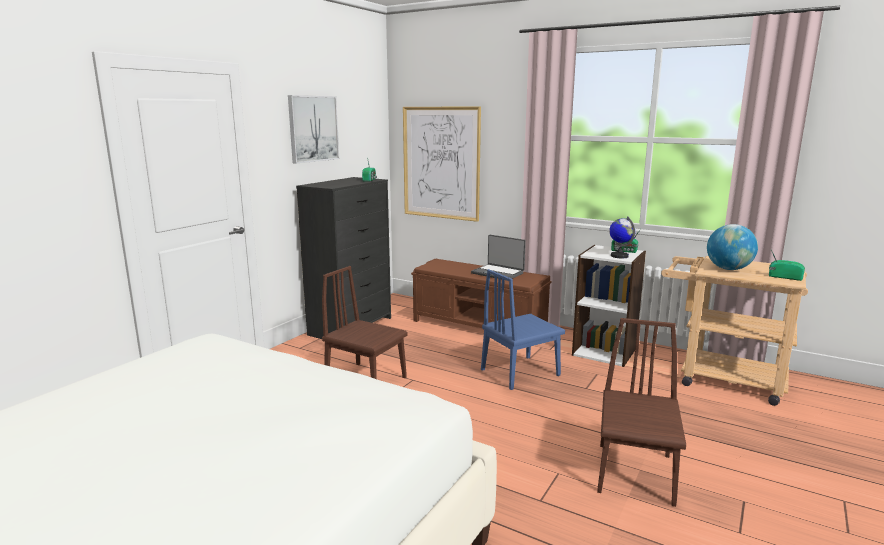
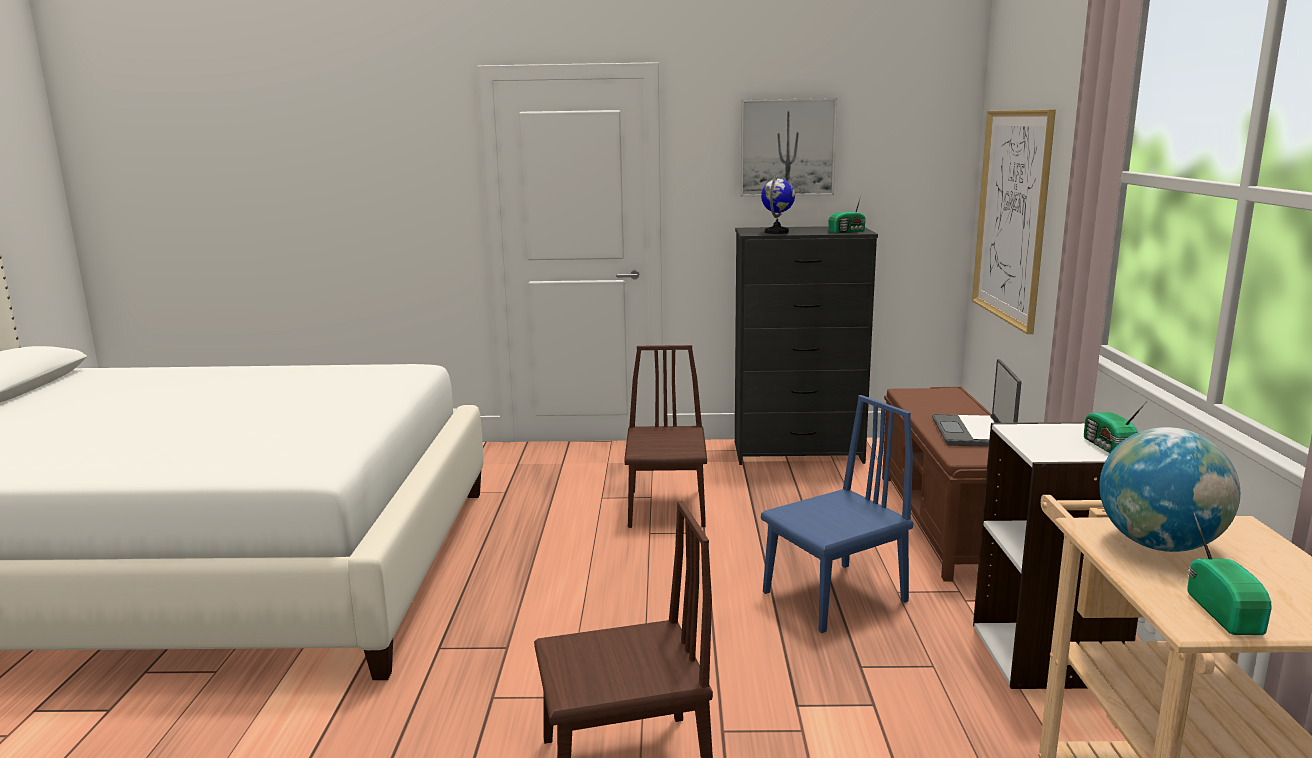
camera: 60 degrees right, 0 degrees up
(520, 372) = (834, 597): blue chair -> blue chair turned 120 degrees clockwise
(619, 256) = (1054, 448): globe -> globe (777, 232)

